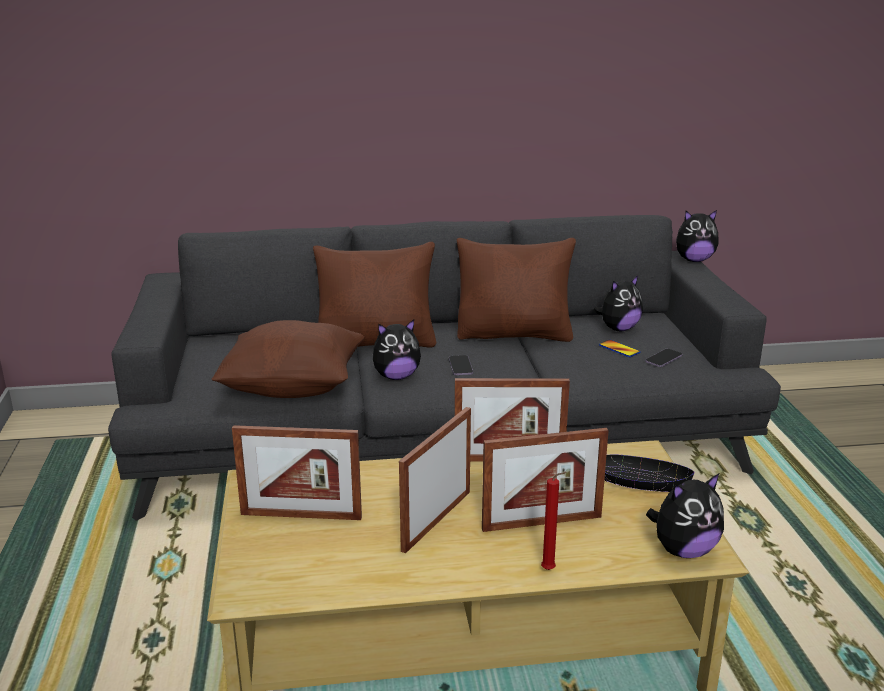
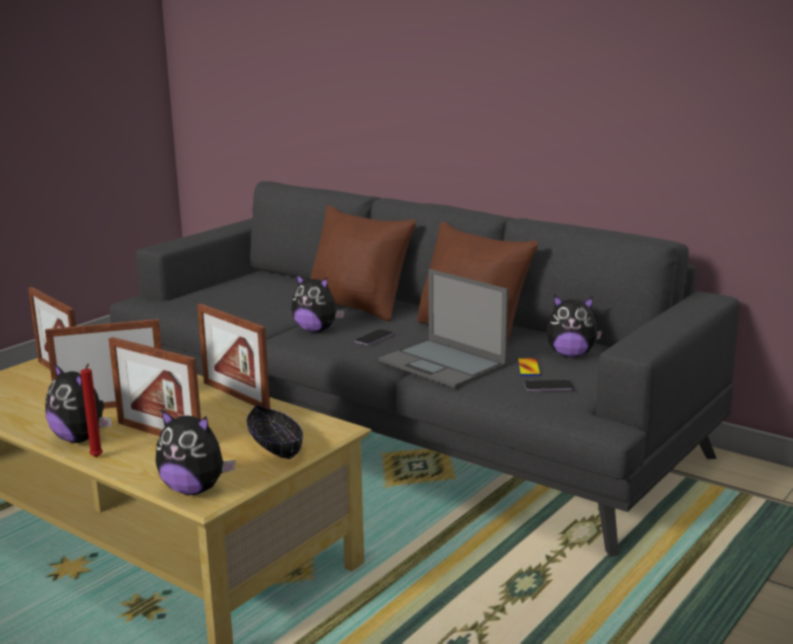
camera: 45 degrees right, 5 degrees down
(293, 388) = (237, 315): brown pillow -> none
(562, 368) = (443, 364): none -> laptop
(694, 260) = (710, 305): plush toy -> plush toy (81, 439)

